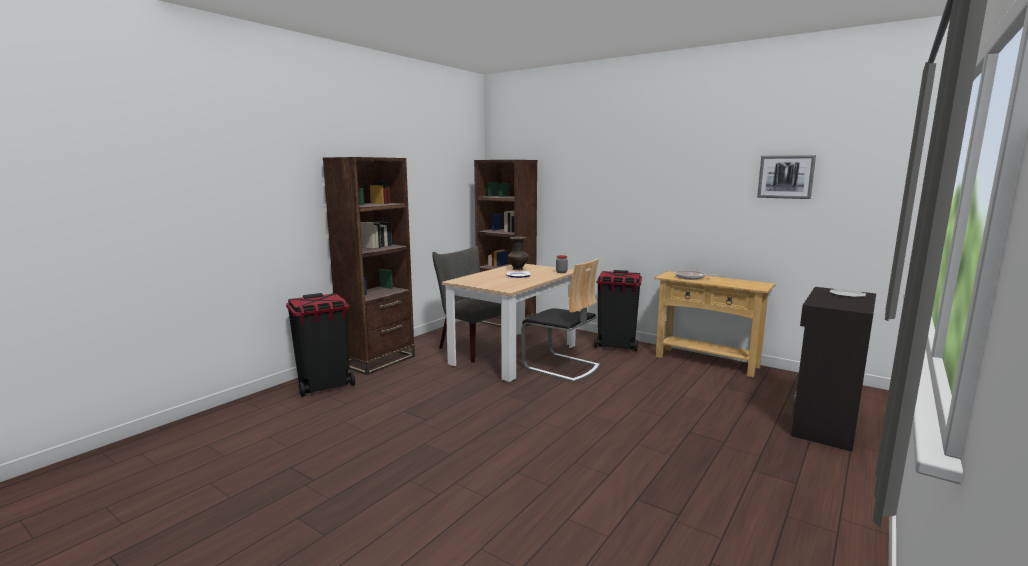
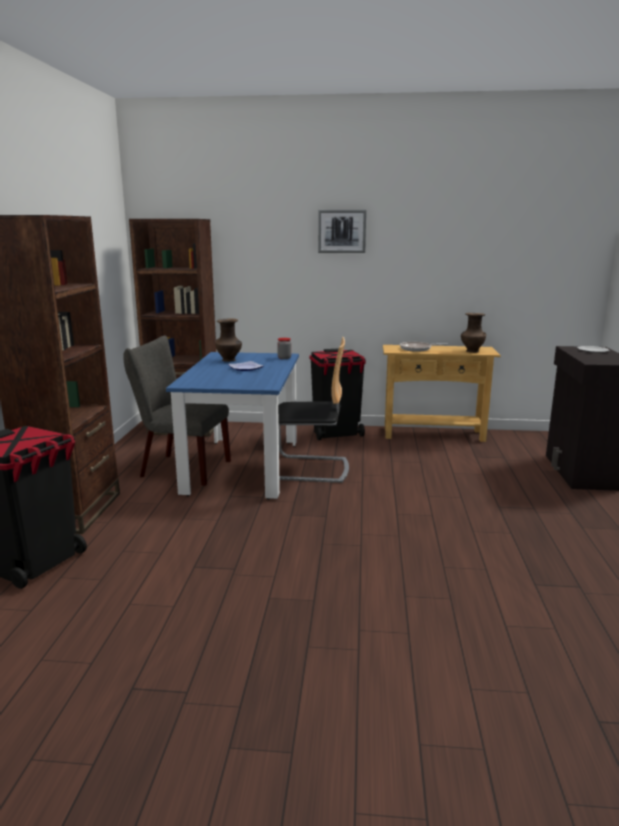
camera: 30 degrees left, 5 degrees up
(514, 355) = (243, 466): beige dining table -> blue dining table
(743, 285) = (471, 351): none -> brown vase
(785, 177) = (500, 238): picture -> picture (342, 231)

